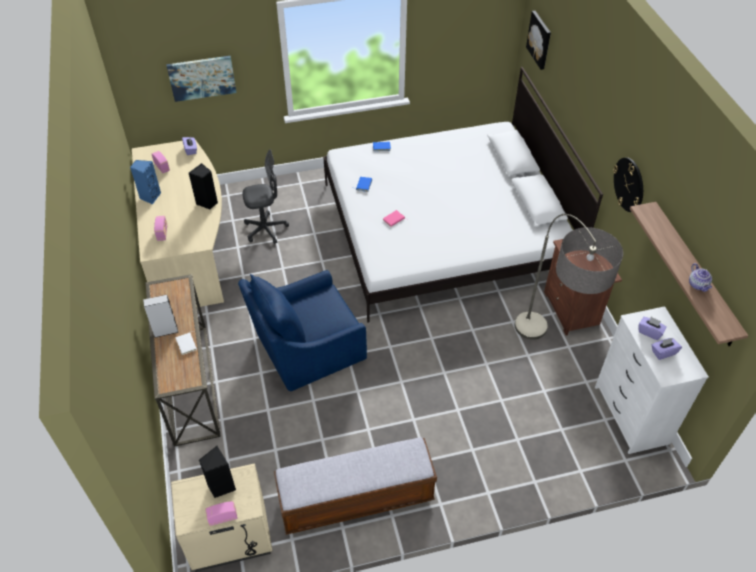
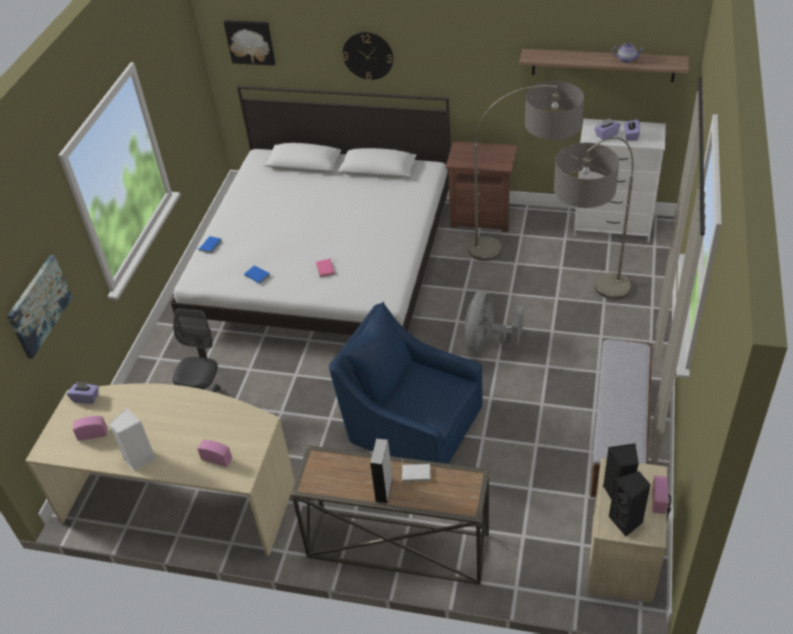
camera: 60 degrees left, 5 degrees down
(150, 197) = (139, 459): blue speaker -> white speaker
(207, 203) = (197, 403): black speaker -> black speaker (627, 521)
(306, 348) = (411, 424): blue armchair -> blue armchair turned 120 degrees clockwise
(418, 367) = (487, 342): none -> grey fan
(499, 428) = (586, 310): none -> floor lamp
(629, 184) = (476, 63): wall clock -> wall clock (368, 55)

